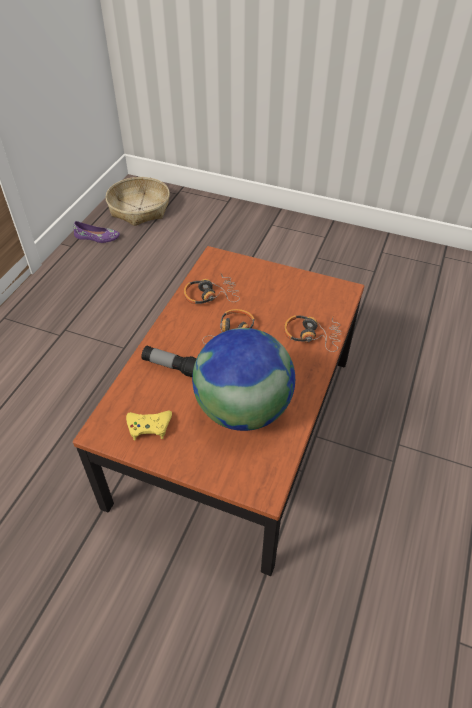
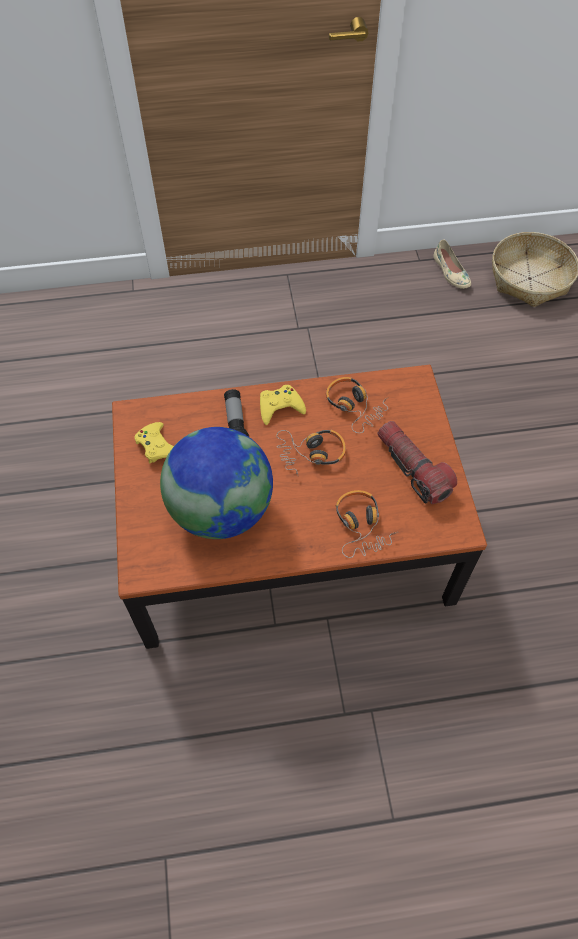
camera: 60 degrees right, 10 degrees up
(97, 238) = (450, 272): purple shoe -> beige shoe
(177, 334) = (280, 407): none -> yellow game controller
(284, 290) = (412, 468): none -> flashlight

